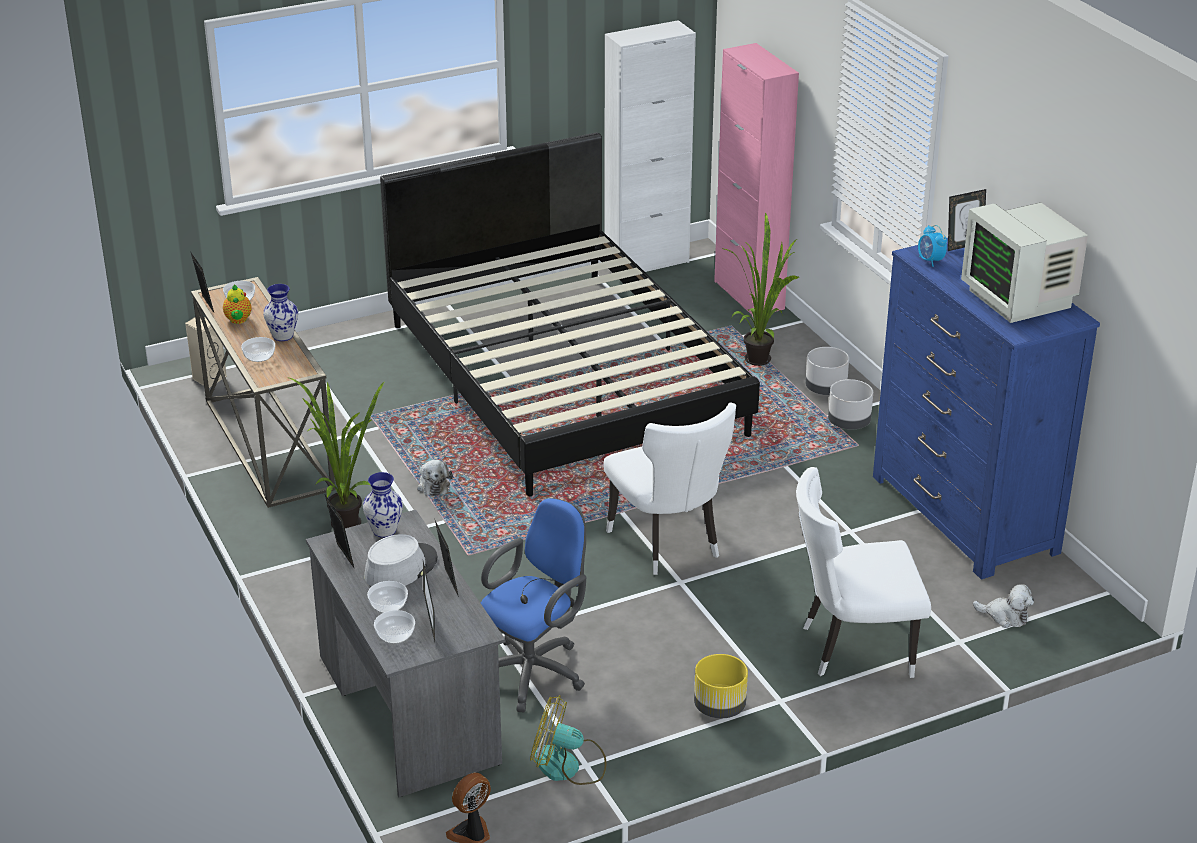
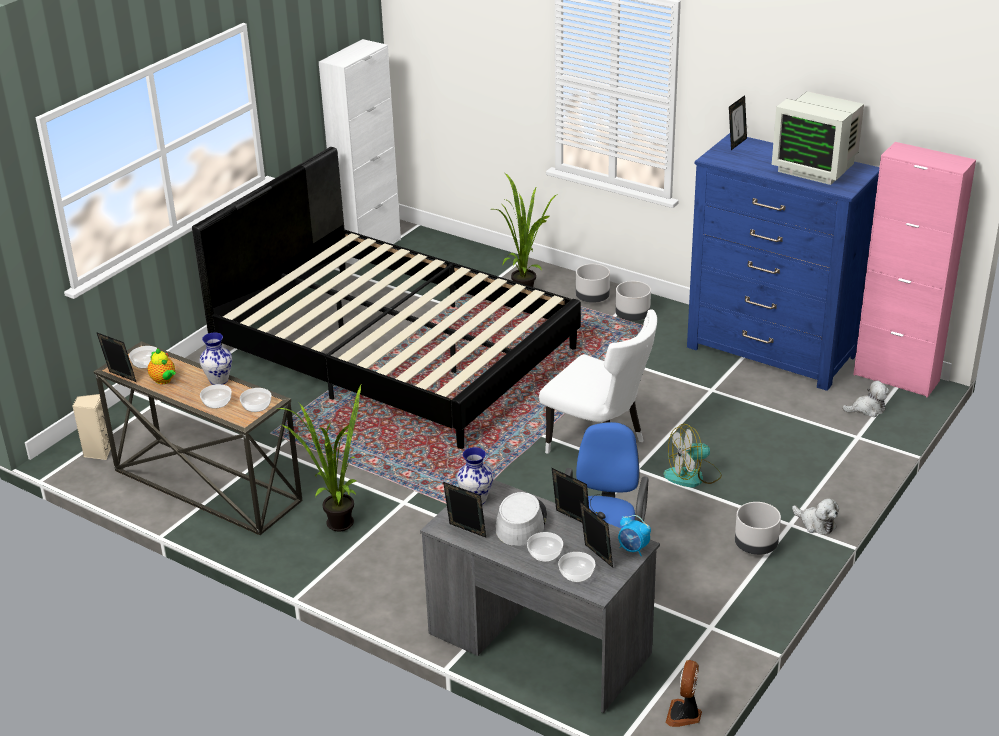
camera: 30 degrees left, 0 degrees up
(289, 372) = (257, 406): none -> bowl
(433, 485) = (378, 468): plush toy -> plush toy (816, 524)
(568, 766) = (699, 633): fan -> fan (692, 476)
(719, 706) = (755, 545): yellow planter -> grey planter
(749, 295) = (469, 250): pink cabinet -> pink cabinet (896, 378)
(852, 647) = (796, 468): white chair -> none
(930, 261) = (728, 160): alarm clock -> alarm clock (633, 549)

